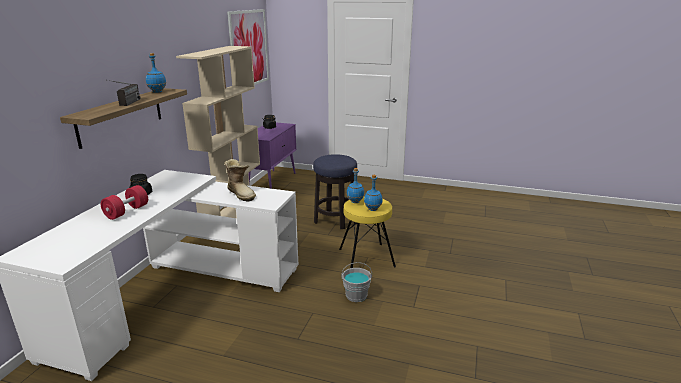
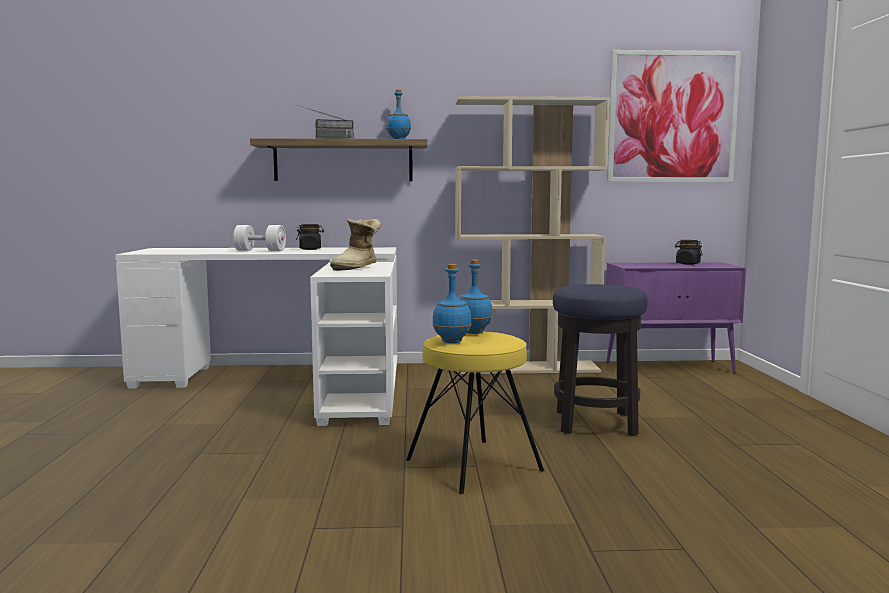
camera: 70 degrees right, 15 degrees down
(127, 211) = (260, 250): red dumbbell -> white dumbbell
(356, 295) = (332, 474): grey bucket -> none

